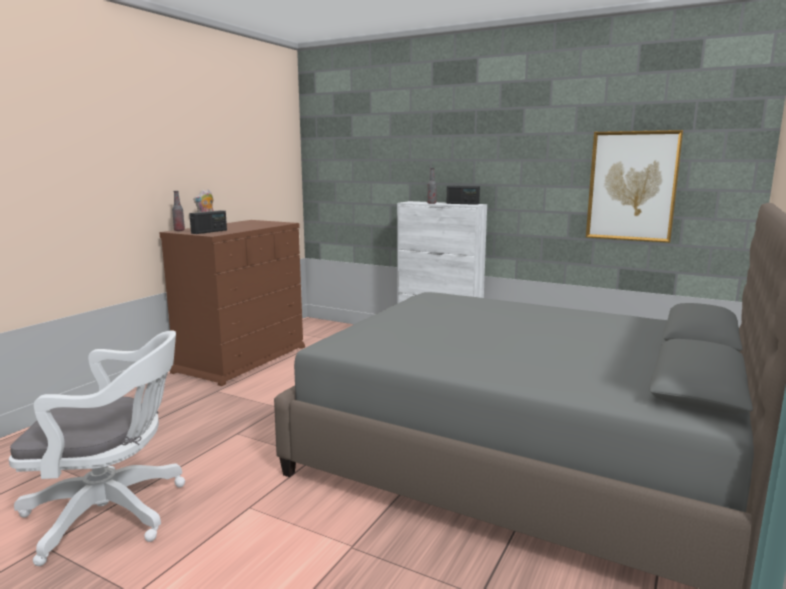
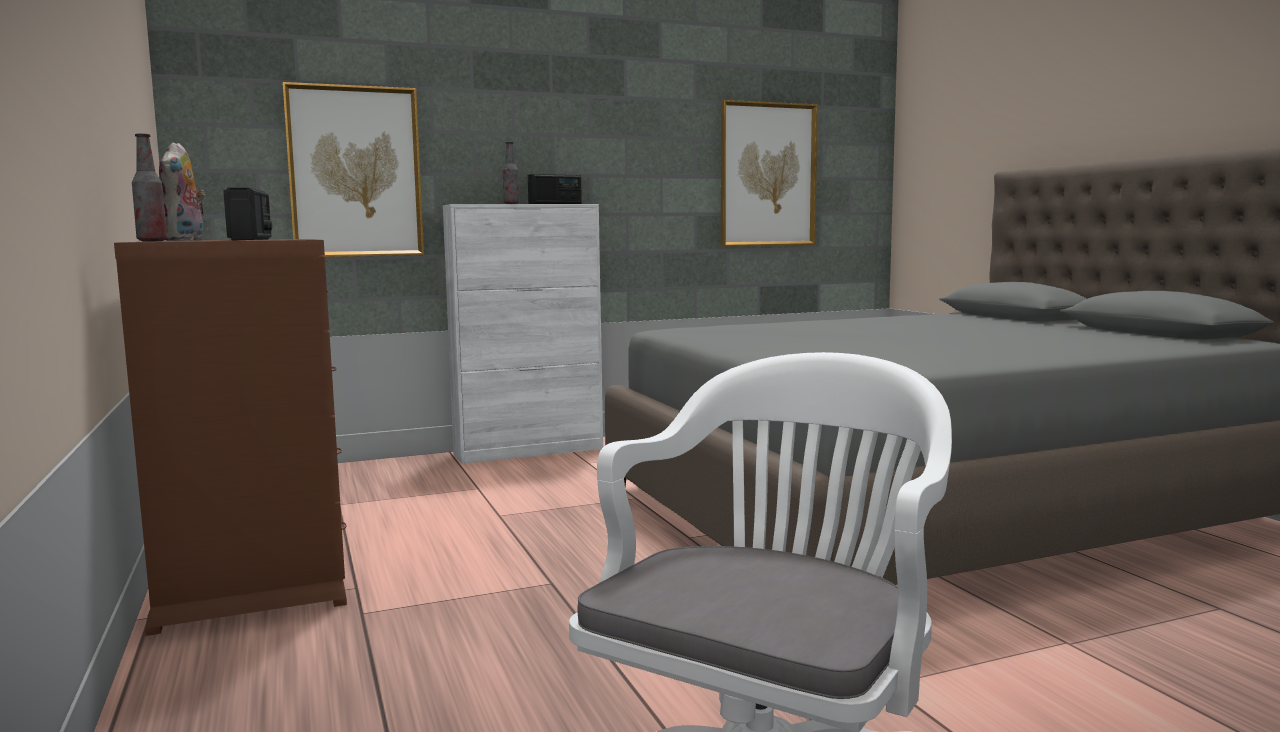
camera: 50 degrees left, 5 degrees down
(372, 182) = (355, 172): none -> picture

